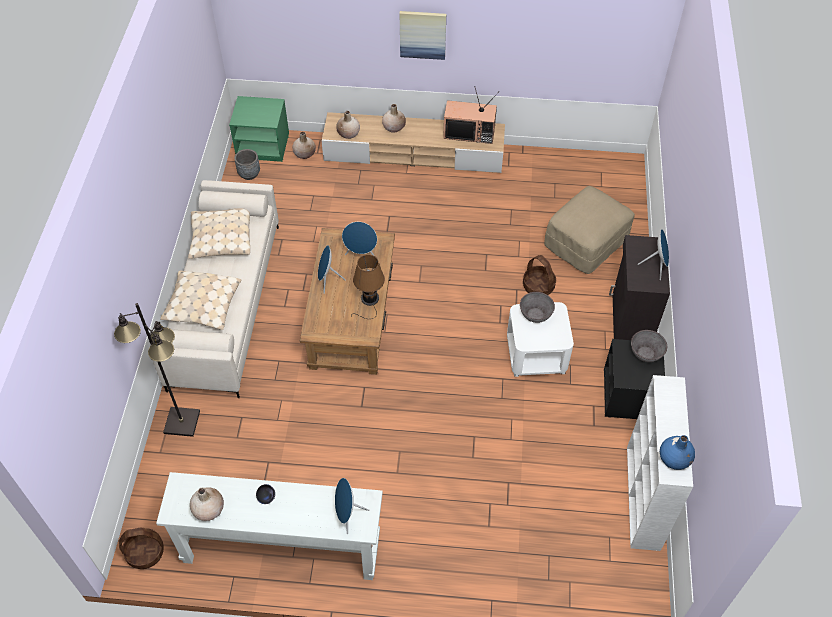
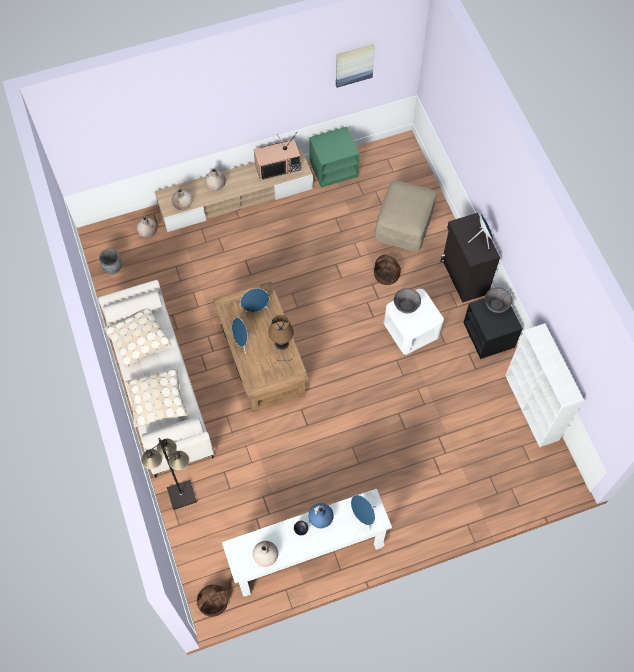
camera: 25 degrees left, 10 degrees up
(263, 145) = (109, 237): green nightstand -> green nightstand (334, 168)
(423, 34) = (226, 110): picture -> picture (354, 65)
(674, 458) = (564, 385): blue vase -> blue vase (321, 518)

